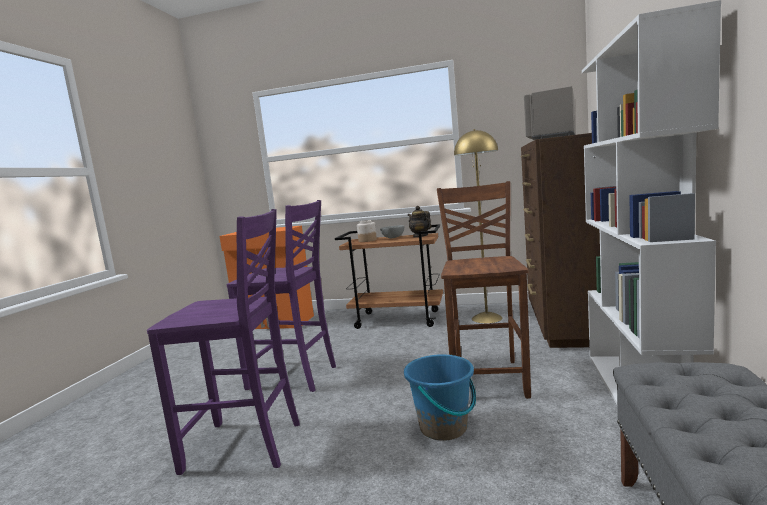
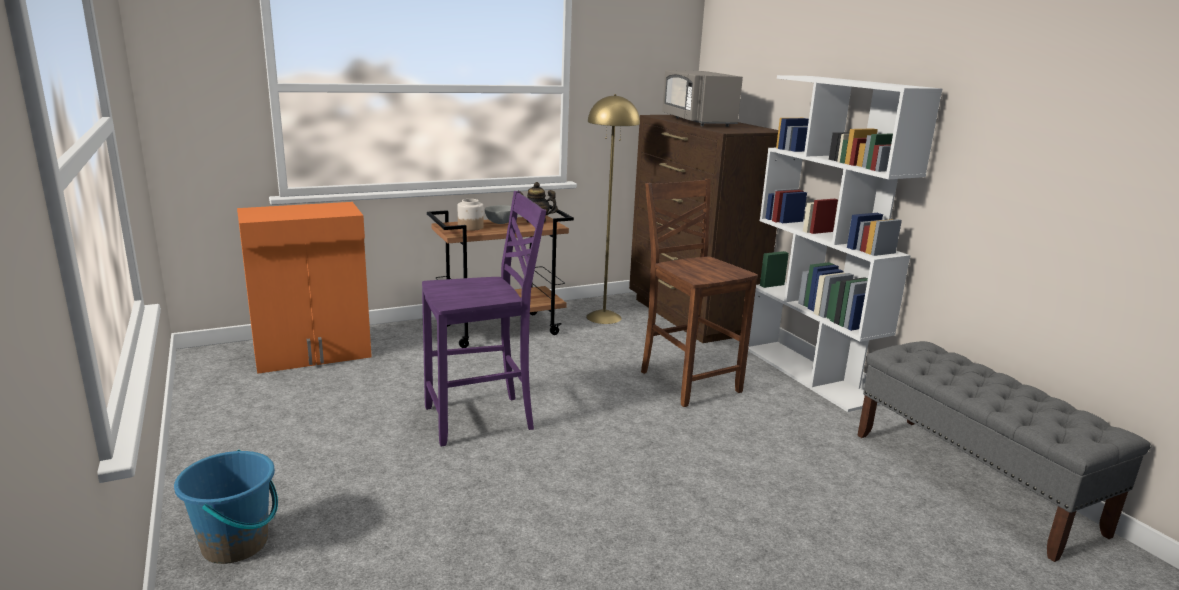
camera: 40 degrees left, 10 degrees up
(246, 446) = (551, 495): purple chair -> none
(444, 427) = (707, 431): blue bucket -> blue bucket (236, 544)

